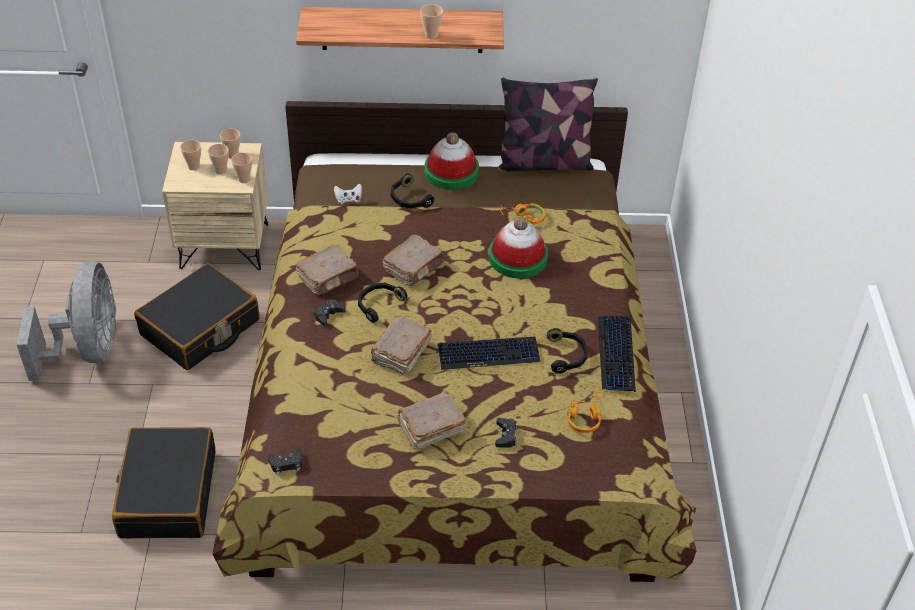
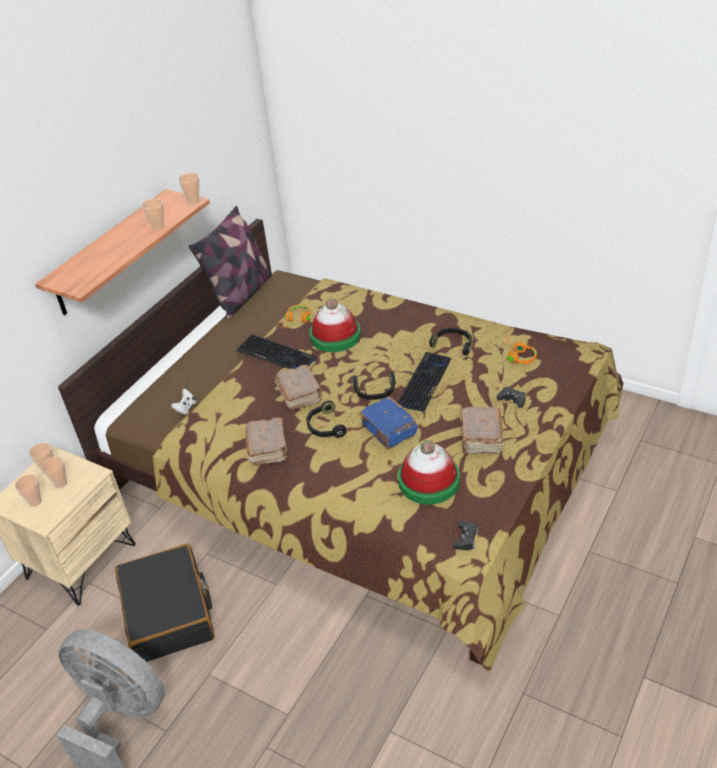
camera: 55 degrees left, 5 degrees down
(167, 494) = (351, 702): black suitcase -> none
(244, 179) = (89, 471): cup -> cup (193, 201)
(328, 314) = (312, 461): black game controller -> none
(400, 353) = (389, 430): brown book -> blue book
(408, 199) = (218, 373): black headphones -> black headphones (375, 392)
(451, 172) = (206, 343): hat -> hat (429, 481)
(616, 354) = (467, 321): keyboard -> keyboard (276, 354)

